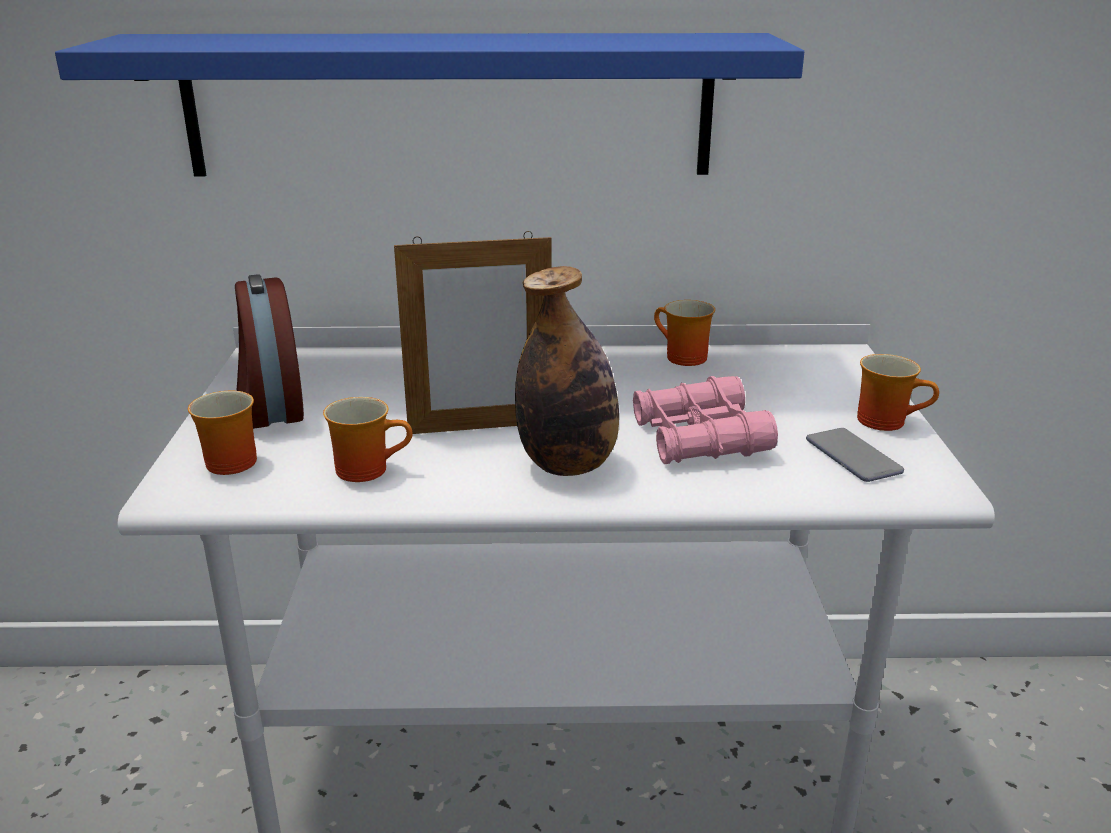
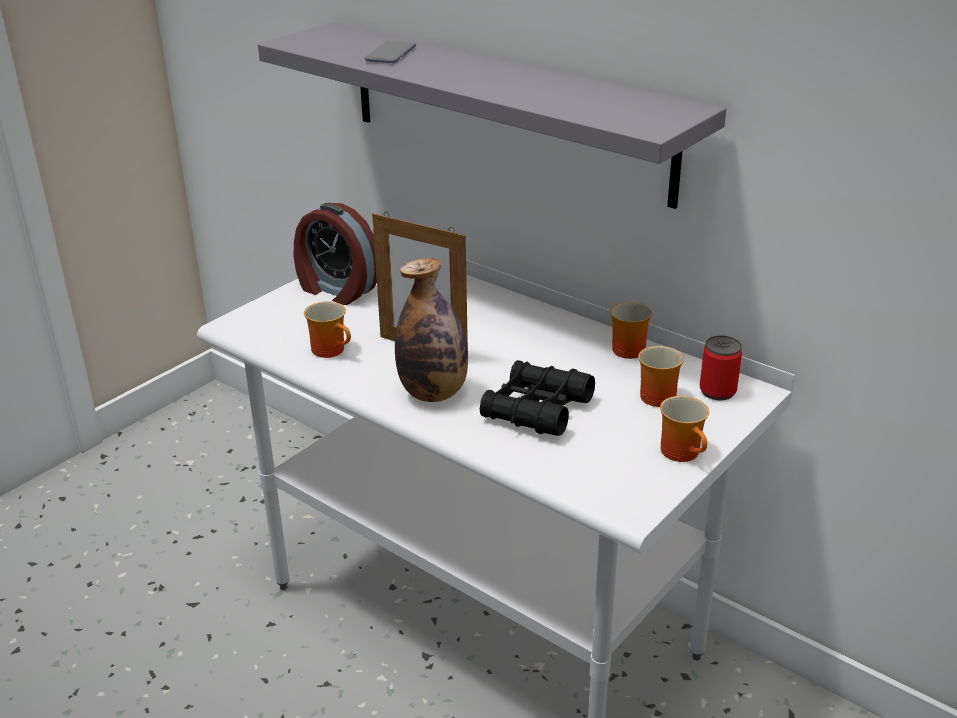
camera: 40 degrees right, 5 degrees up
(224, 462) = (273, 317): mug -> mug (653, 395)
(268, 407) = (336, 290): alarm clock -> alarm clock turned 75 degrees counterclockwise
(449, 106) = (506, 110): blue shelf -> grey shelf
(699, 438) = (536, 409): pink binoculars -> black binoculars
(818, 363) = (717, 391): none -> can
(853, 456) = (611, 465): phone -> phone (391, 54)

